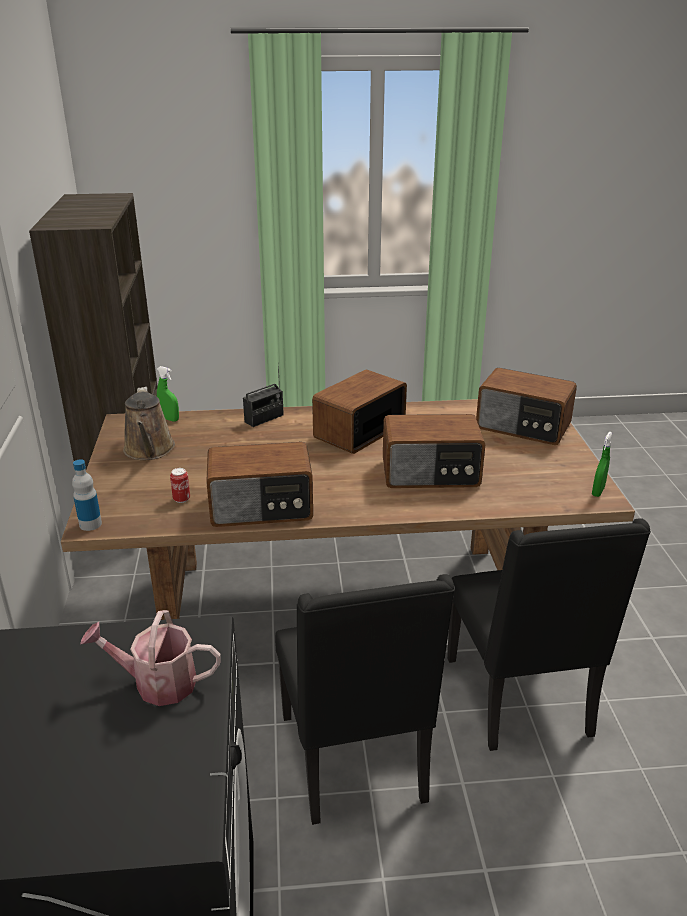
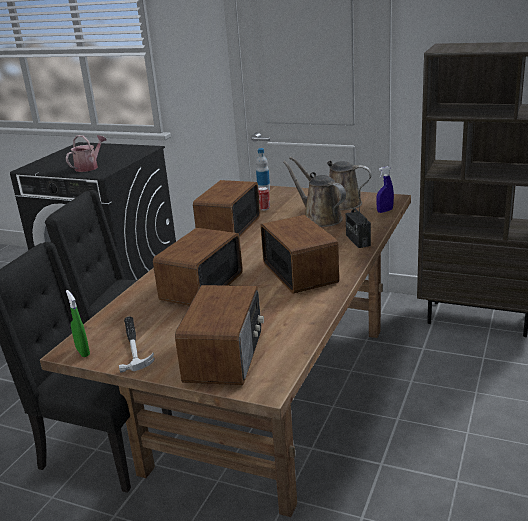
camera: 120 degrees right, 5 degrees down
(169, 419) = (384, 211): green spray bottle -> blue spray bottle
(207, 452) = (319, 218): none -> brown watering can
(523, 427) = (226, 356): radio -> radio turned 135 degrees clockwise
(558, 471) = (133, 345): none -> hammer

